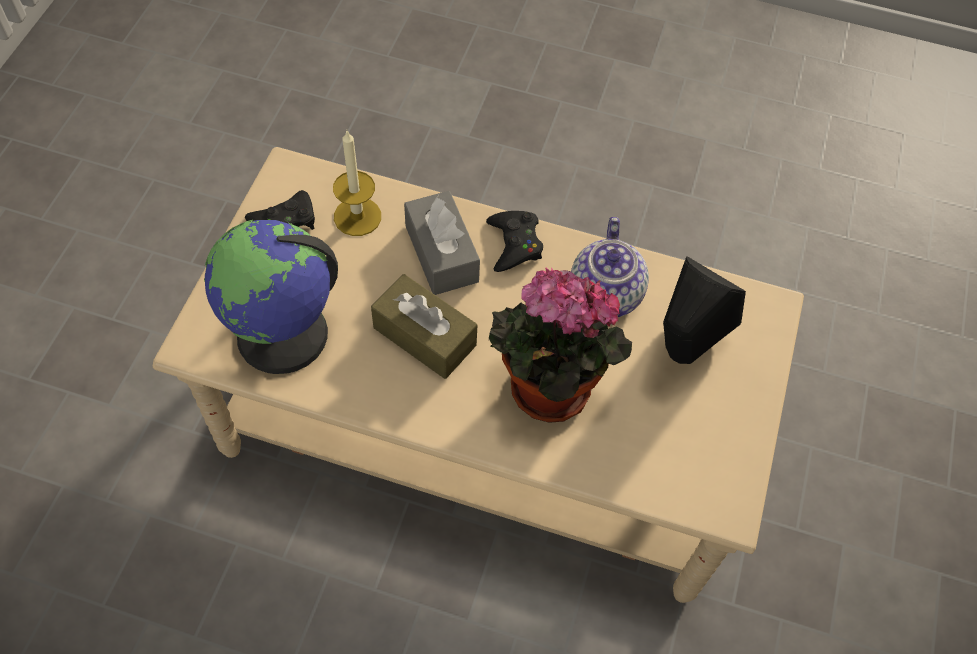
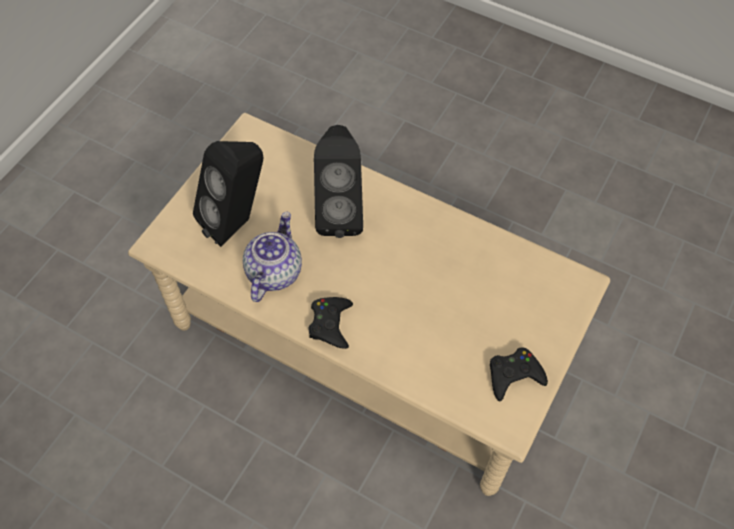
camera: 165 degrees left, 0 degrees up
(283, 335) = (516, 280): globe -> none
(357, 216) = (453, 370): candle -> none
(424, 336) = (414, 263): brown tissue box -> none
(441, 253) = (390, 325): grey tissue box -> none
(544, 393) = (340, 212): potted plant -> black speaker

